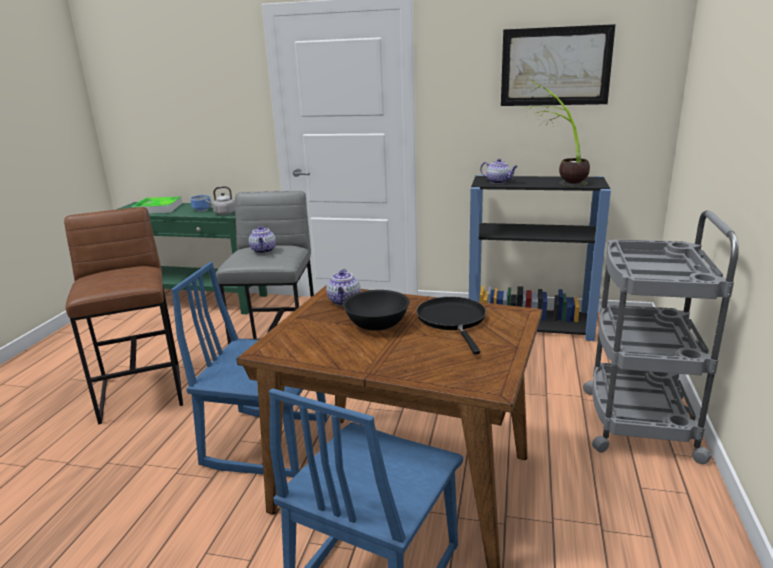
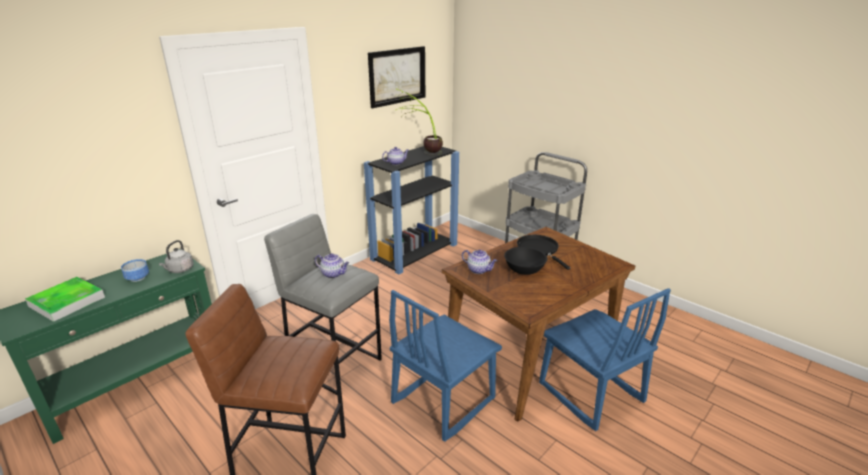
camera: 60 degrees left, 5 degrees up
(452, 320) = (539, 249): black frying pan -> black frying pan turned 45 degrees clockwise

